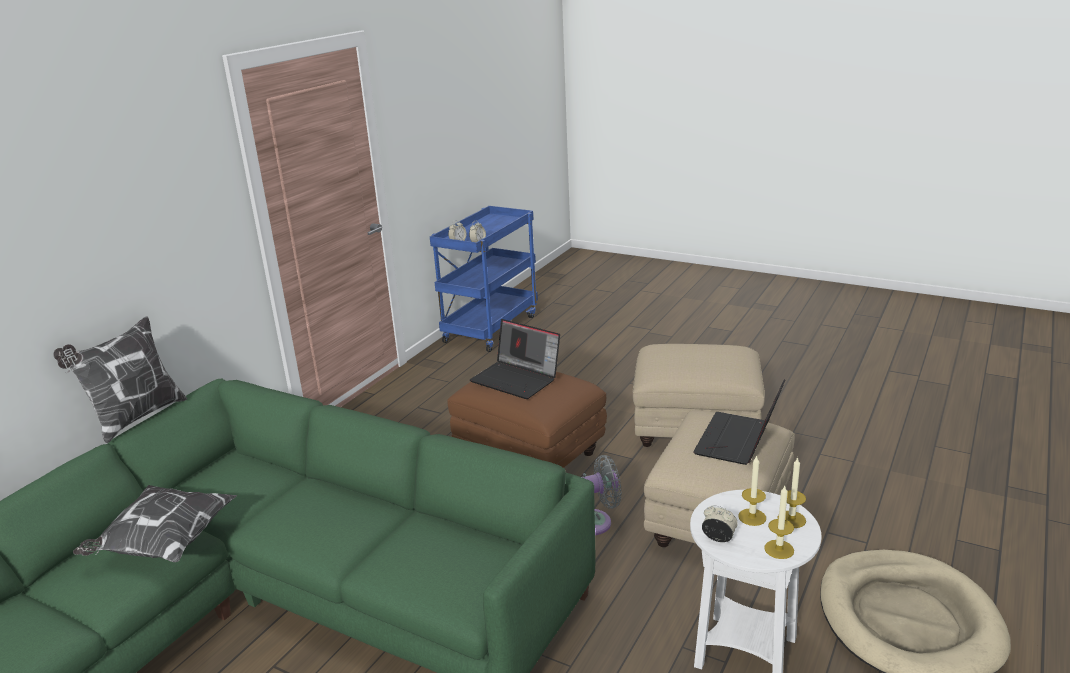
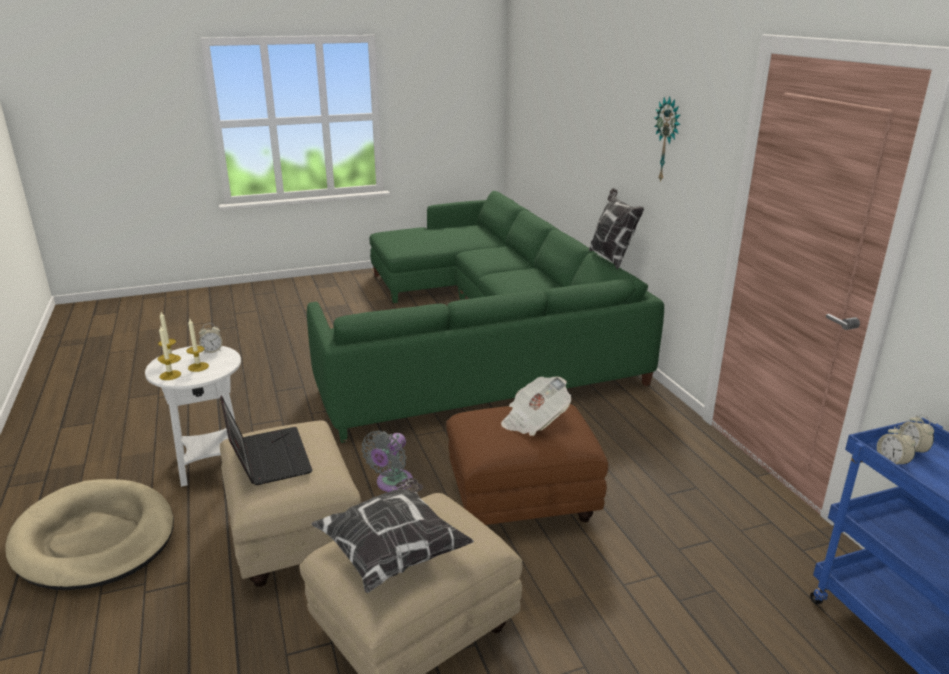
camera: 130 degrees right, 0 degrees up
(135, 218) = (668, 140): none -> wall clock
(163, 544) = (517, 286): pillow -> pillow (393, 552)
(517, 379) = (534, 421): laptop -> newspaper

